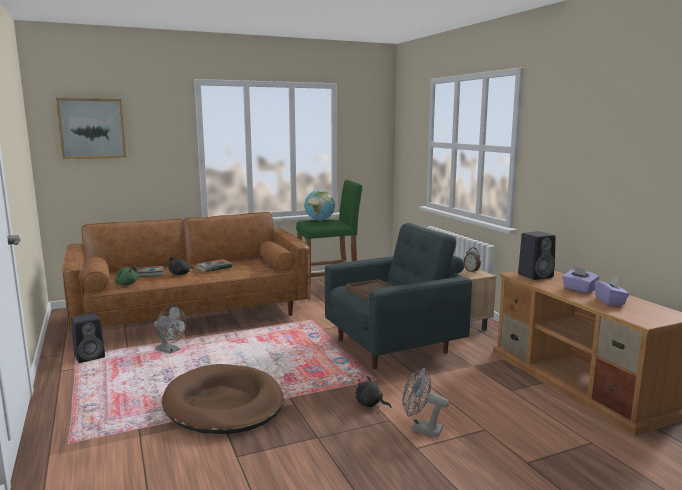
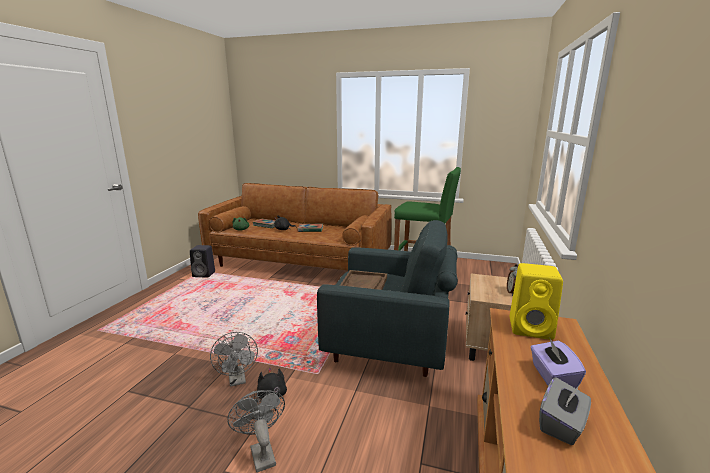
camera: 40 degrees right, 5 degrees up
(92, 128) = (266, 114): picture -> none
(171, 350) = (244, 285): grey fan -> grey fan (237, 380)
(224, 404) = (196, 342): brown dog bed -> none
(320, 220) = (420, 203): globe -> none
(536, 275) = (532, 328): black speaker -> yellow speaker
(610, 301) = (562, 425): purple tissue box -> grey tissue box

